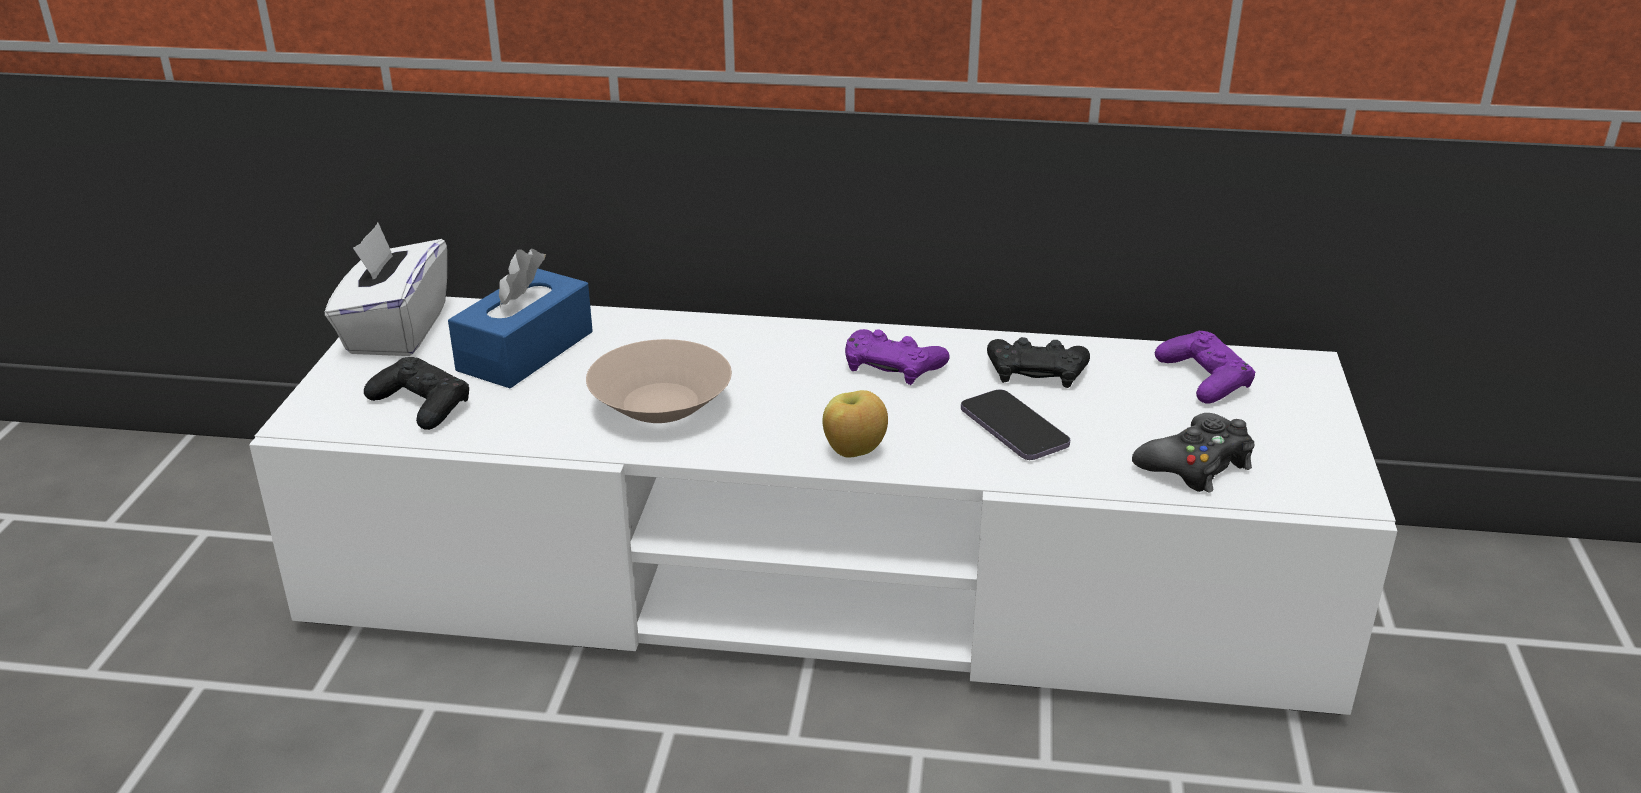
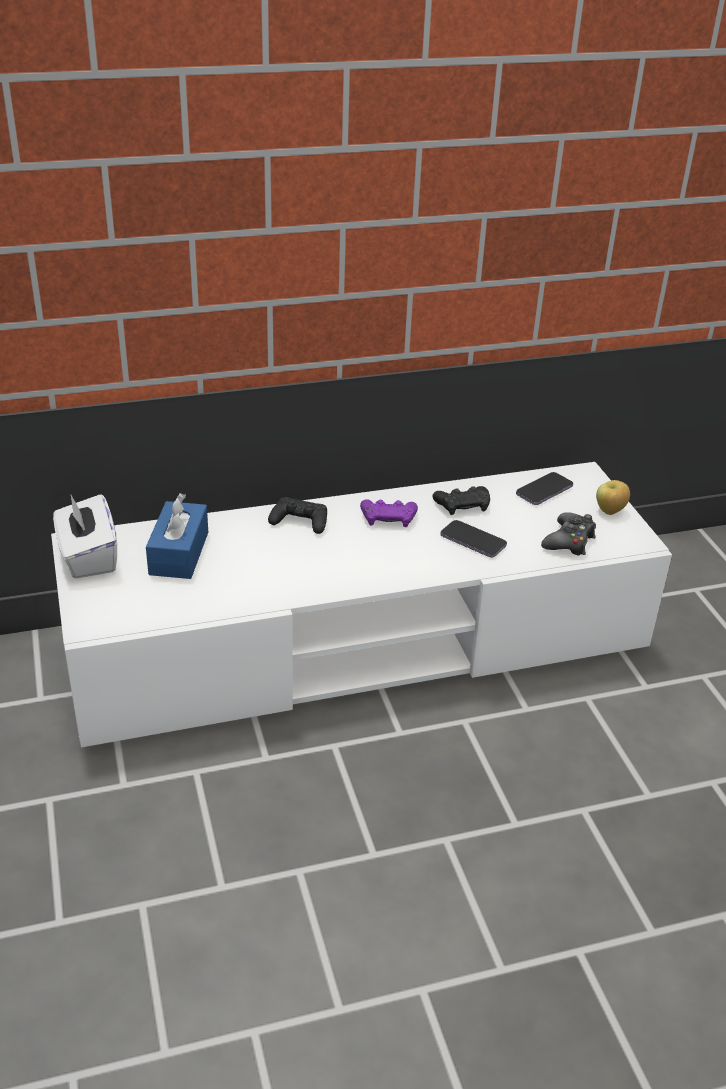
camera: 25 degrees left, 5 degrees up
(421, 404) = (147, 600): black game controller -> black game controller (300, 521)
(660, 408) = (284, 571): beige bowl -> none
(853, 451) = (404, 573): apple -> apple (609, 511)
(1204, 378) = (544, 490): purple game controller -> phone

